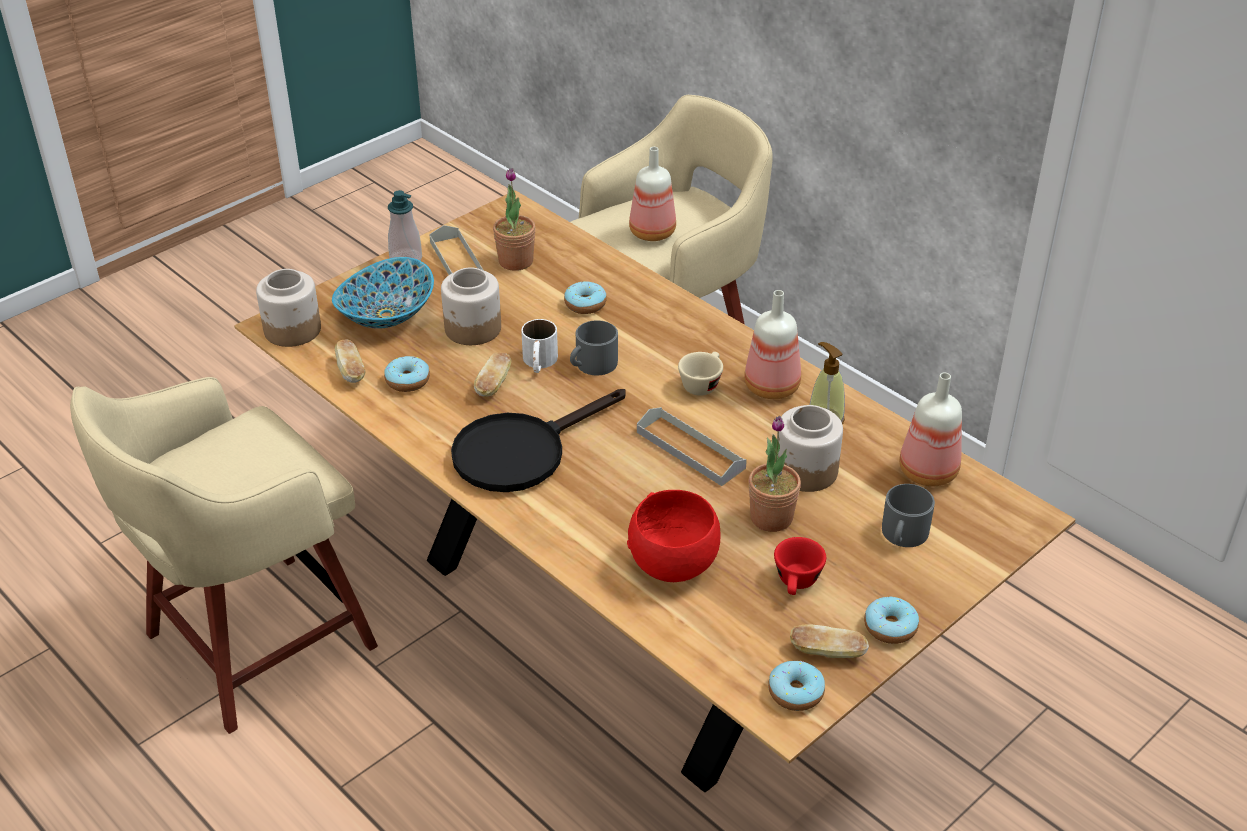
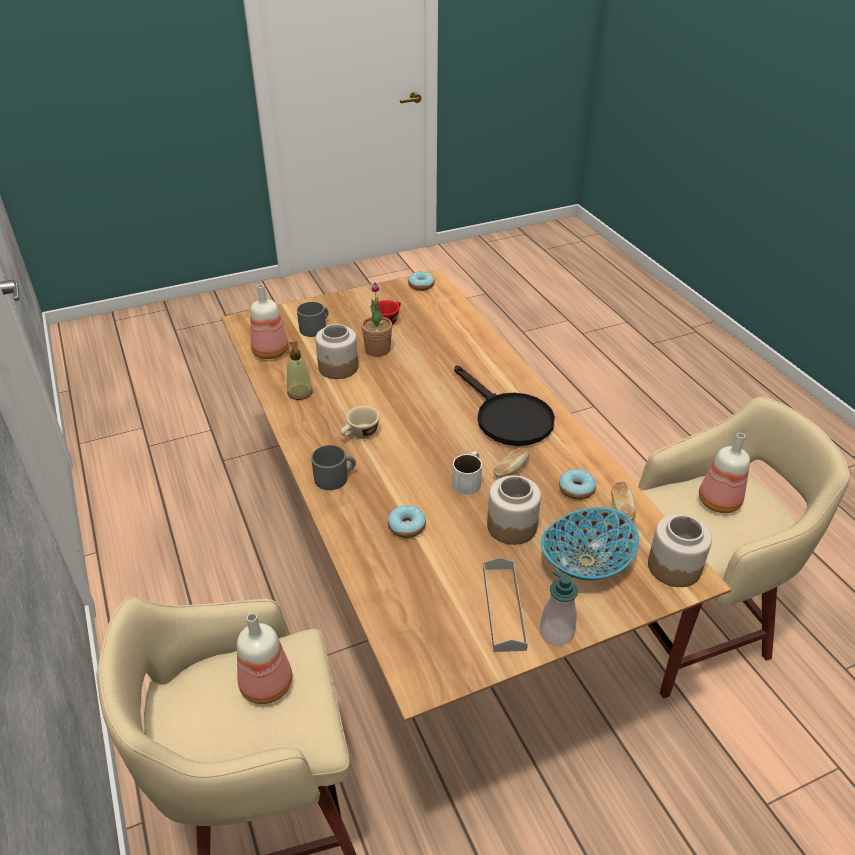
camera: 160 degrees left, 0 degrees up
(516, 261) = (447, 597): potted plant -> none
(521, 451) = (507, 417): black frying pan -> black frying pan turned 75 degrees clockwise
(592, 364) = (429, 468): grey mug -> grey mug (335, 477)
(674, 565) = (446, 340): red bowl -> none
(690, 450) = (398, 394): grey tray -> none
(773, 386) = (313, 421): bottle -> bottle (717, 502)
(827, 652) = (395, 294): bread -> none
(890, 627) = (359, 297): donut -> none

